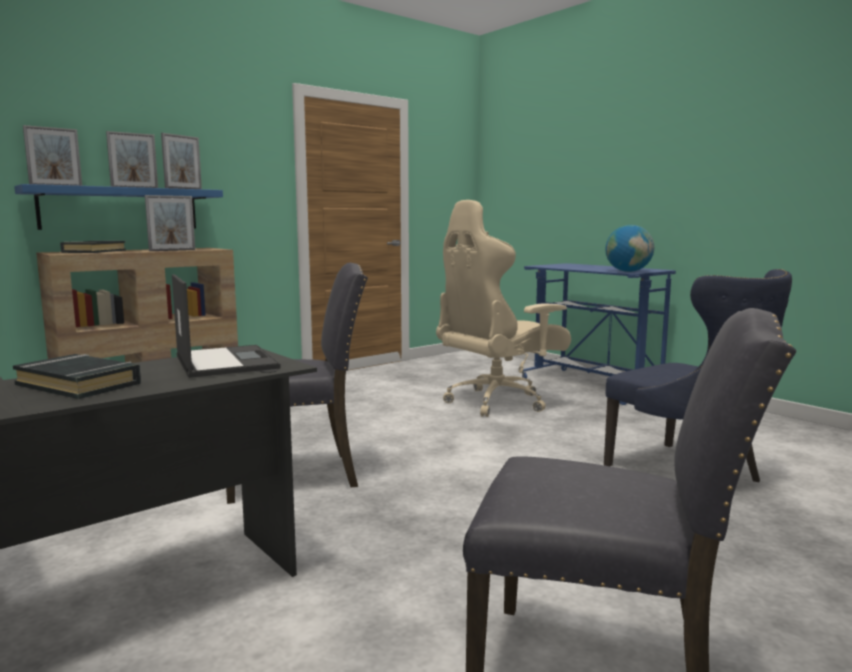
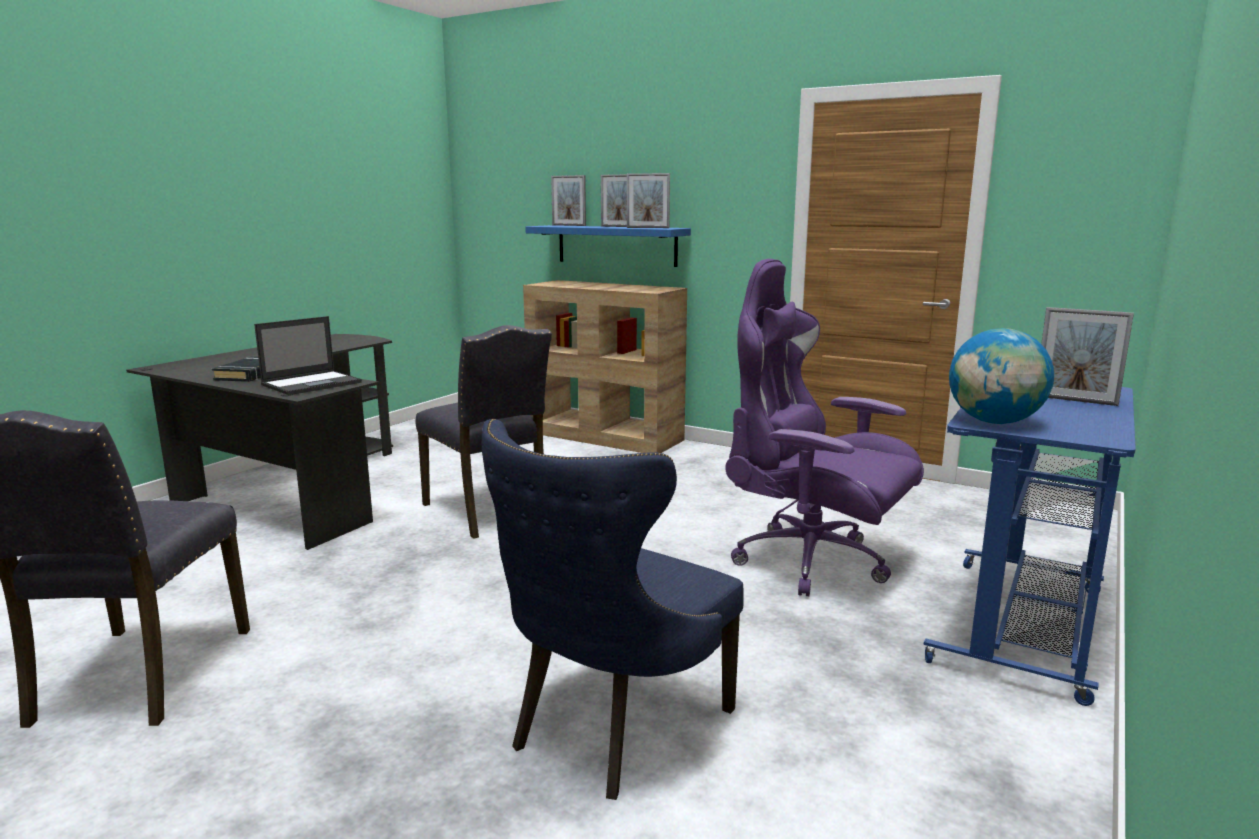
camera: 70 degrees right, 5 degrees up
(94, 251) = (573, 284): black book -> none
(172, 250) = (614, 289): picture frame -> picture frame (1075, 400)
(500, 401) = (819, 565): beige office chair -> purple office chair

